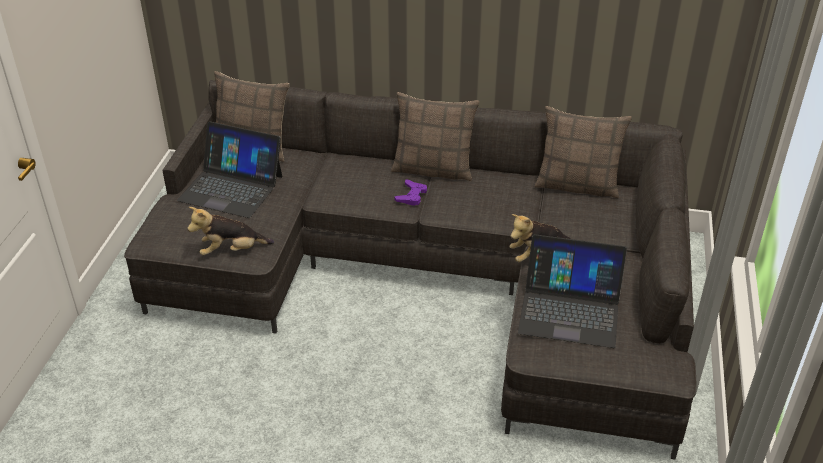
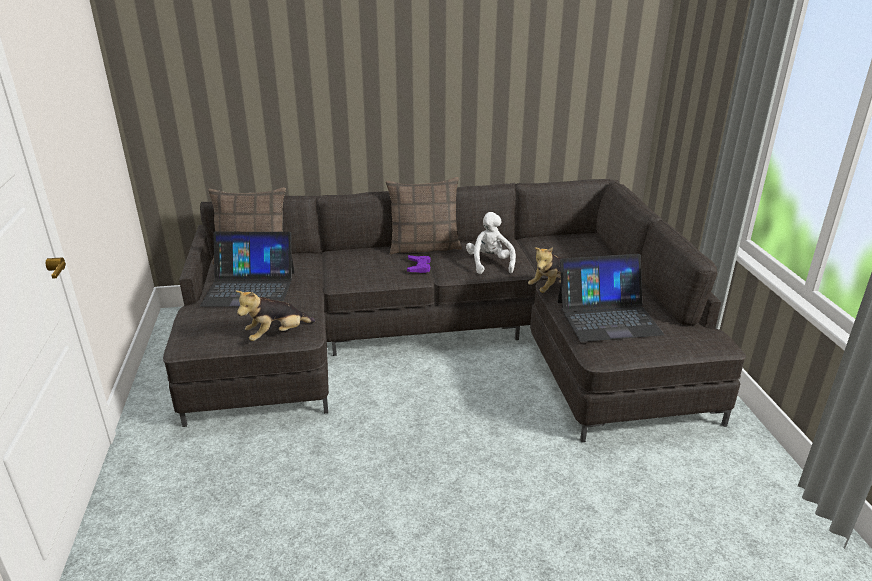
camera: 20 degrees left, 10 degrees down
(490, 208) = (489, 264): none -> white plush toy
(577, 185) = (547, 238): pillow -> none

